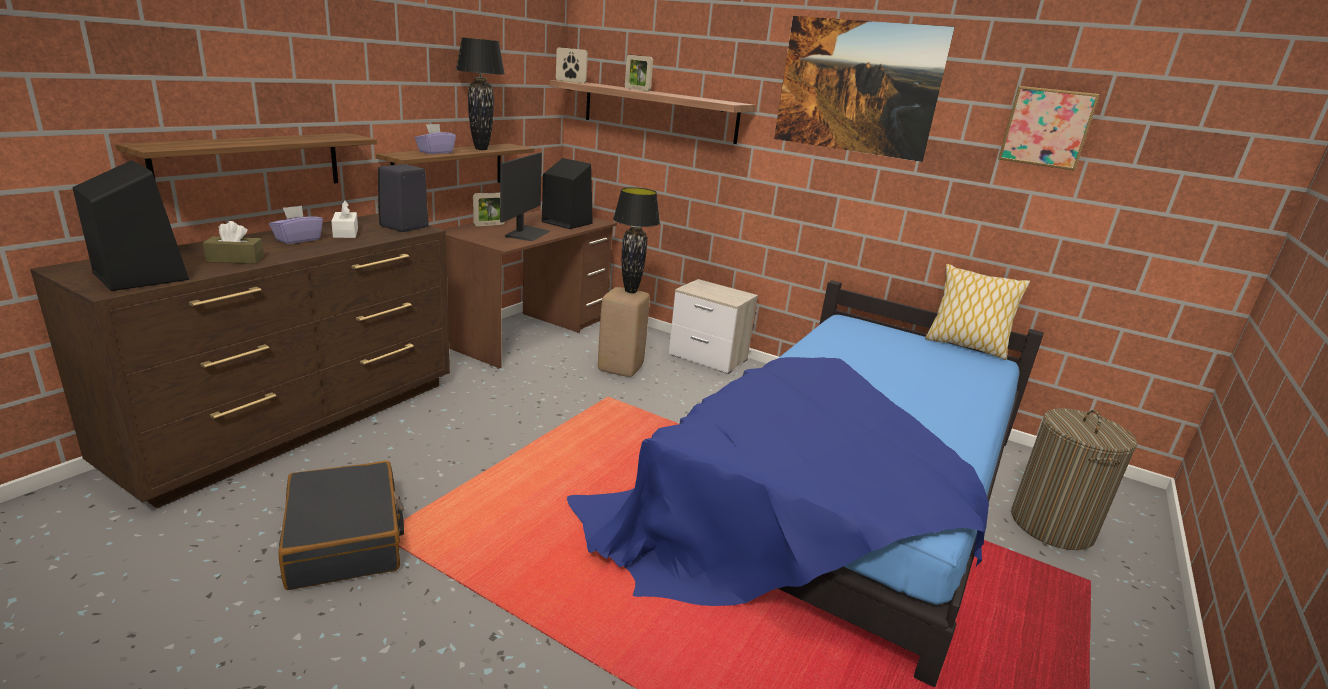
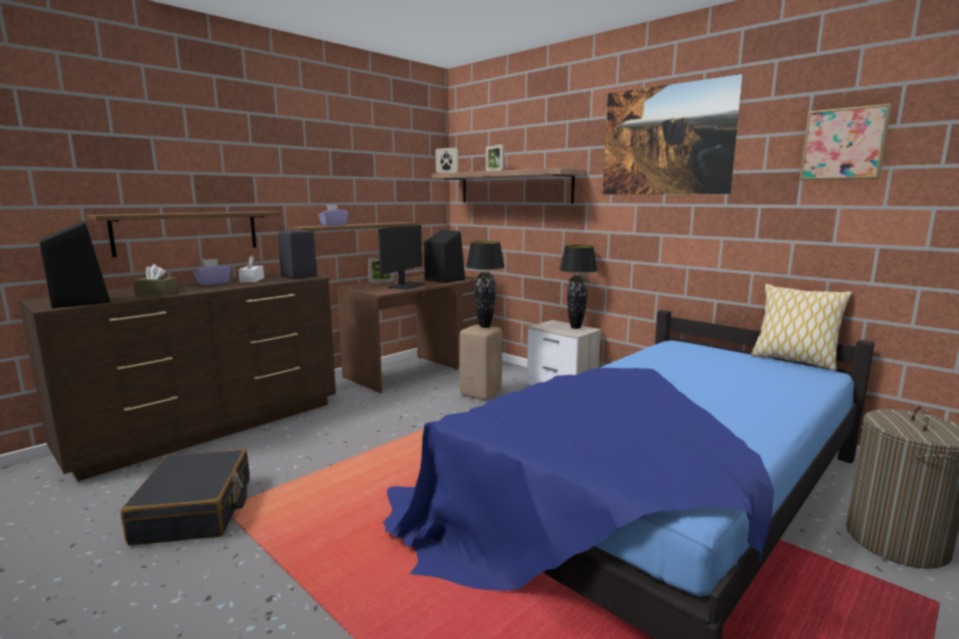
camera: 15 degrees right, 10 degrees down
(481, 149) = (372, 223): black table lamp -> black table lamp (575, 327)

